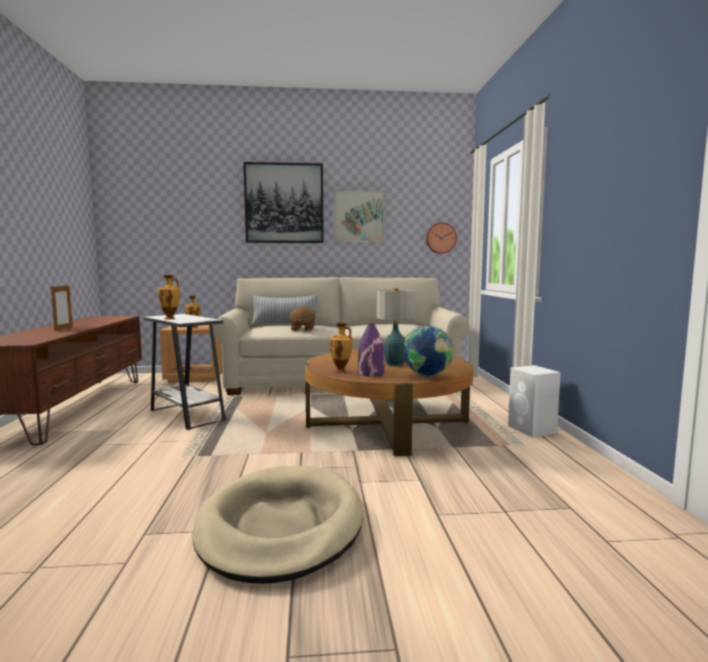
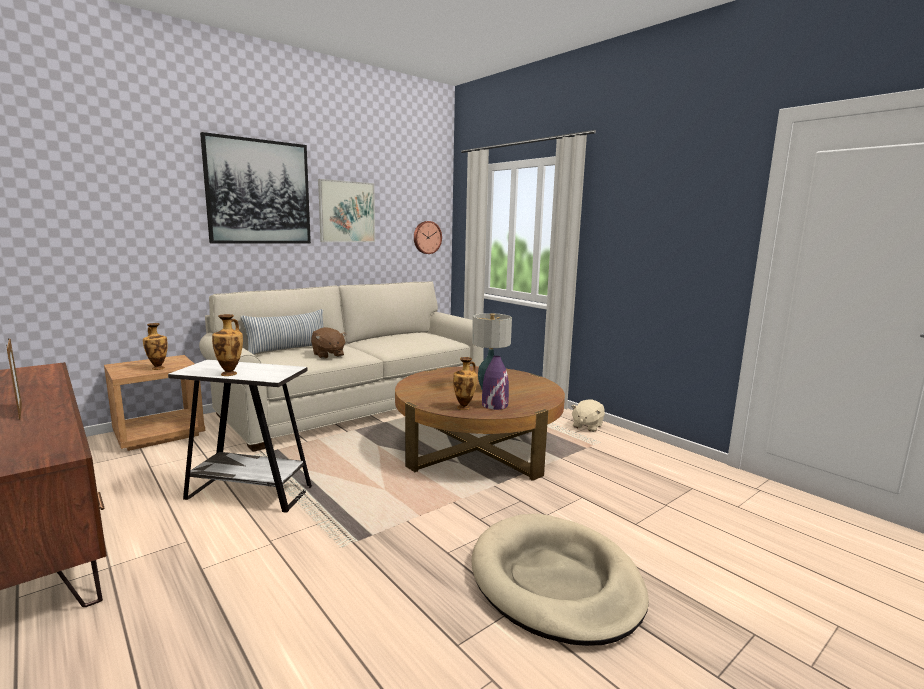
camera: 35 degrees left, 5 degrees up
(427, 376) = (544, 400): globe -> none
(532, 430) = (587, 426): white speaker -> beige plush toy

